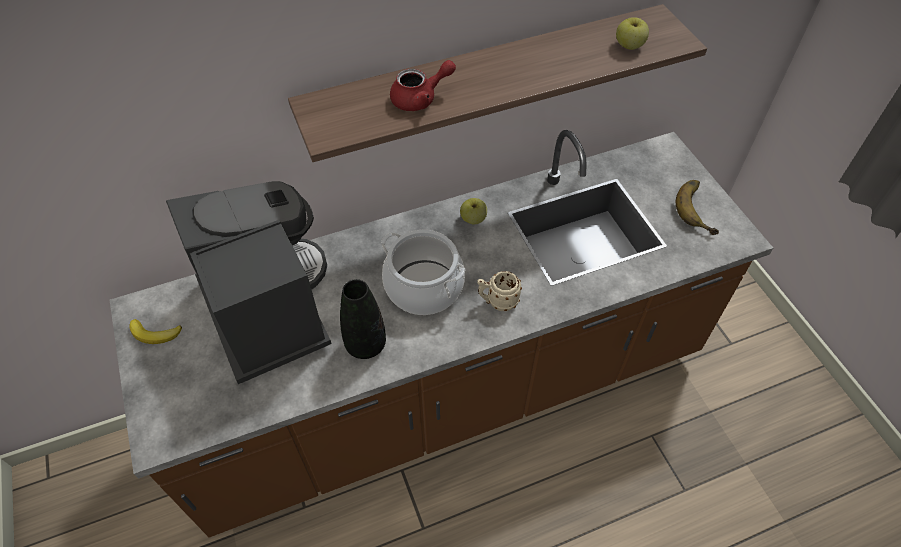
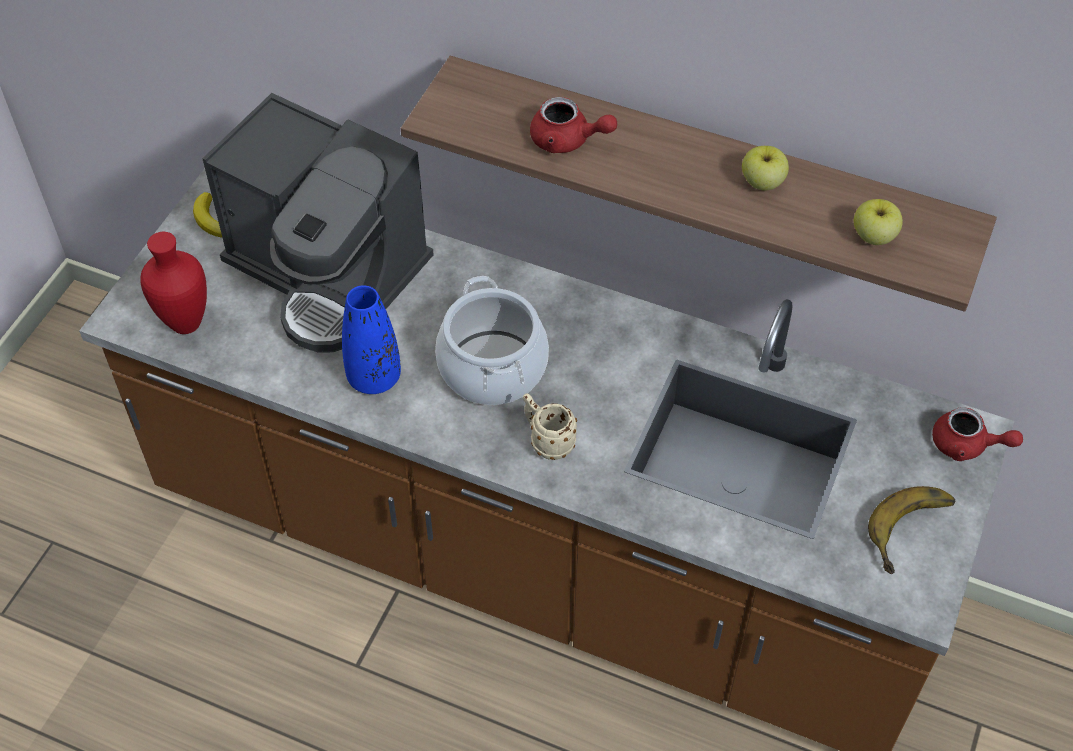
camera: 45 degrees right, 0 degrees up
(209, 409) = (185, 325): none -> red vase
(268, 309) = (328, 273): coffee machine -> coffee machine turned 105 degrees clockwise
(365, 345) = (374, 378): black vase -> blue vase
(473, 219) = (628, 338): apple -> apple (762, 183)
(671, 155) = (967, 445): none -> red teapot

